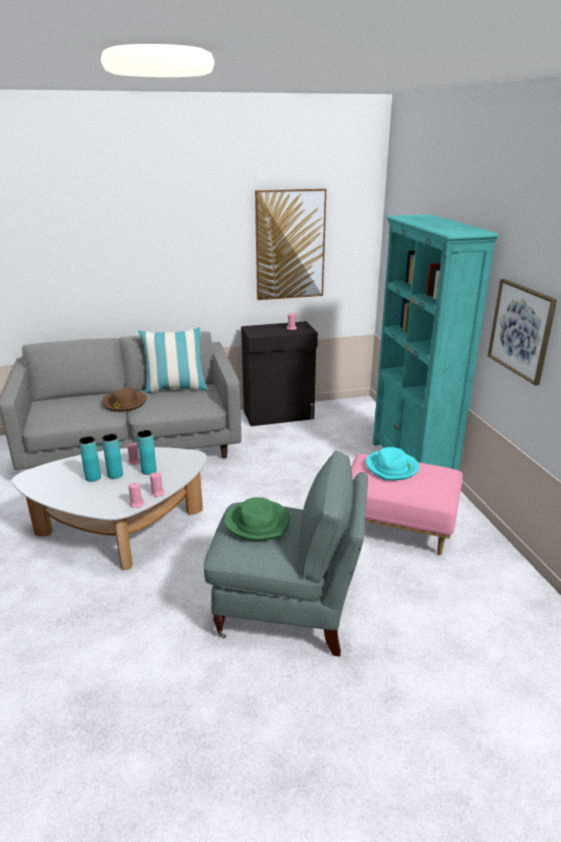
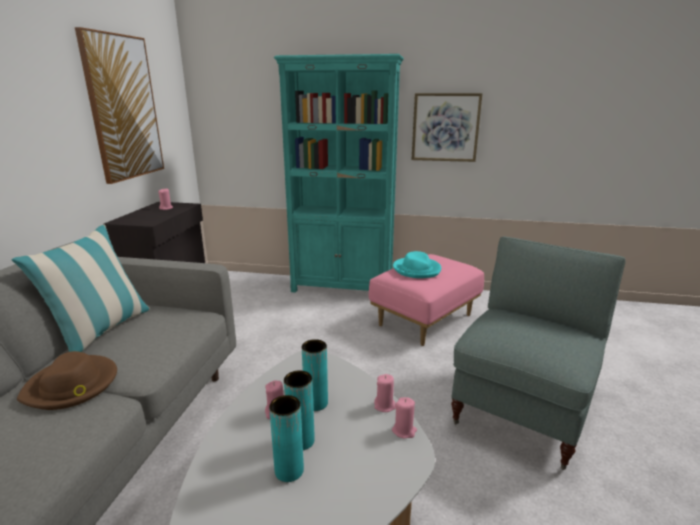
camera: 65 degrees left, 5 degrees down
(258, 523) = (526, 332): green hat -> none

